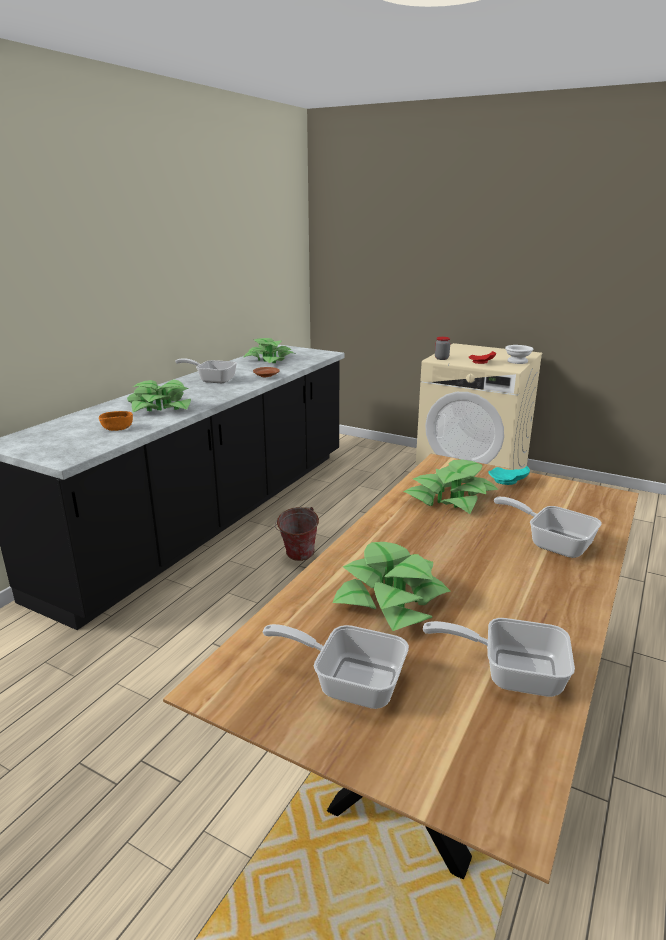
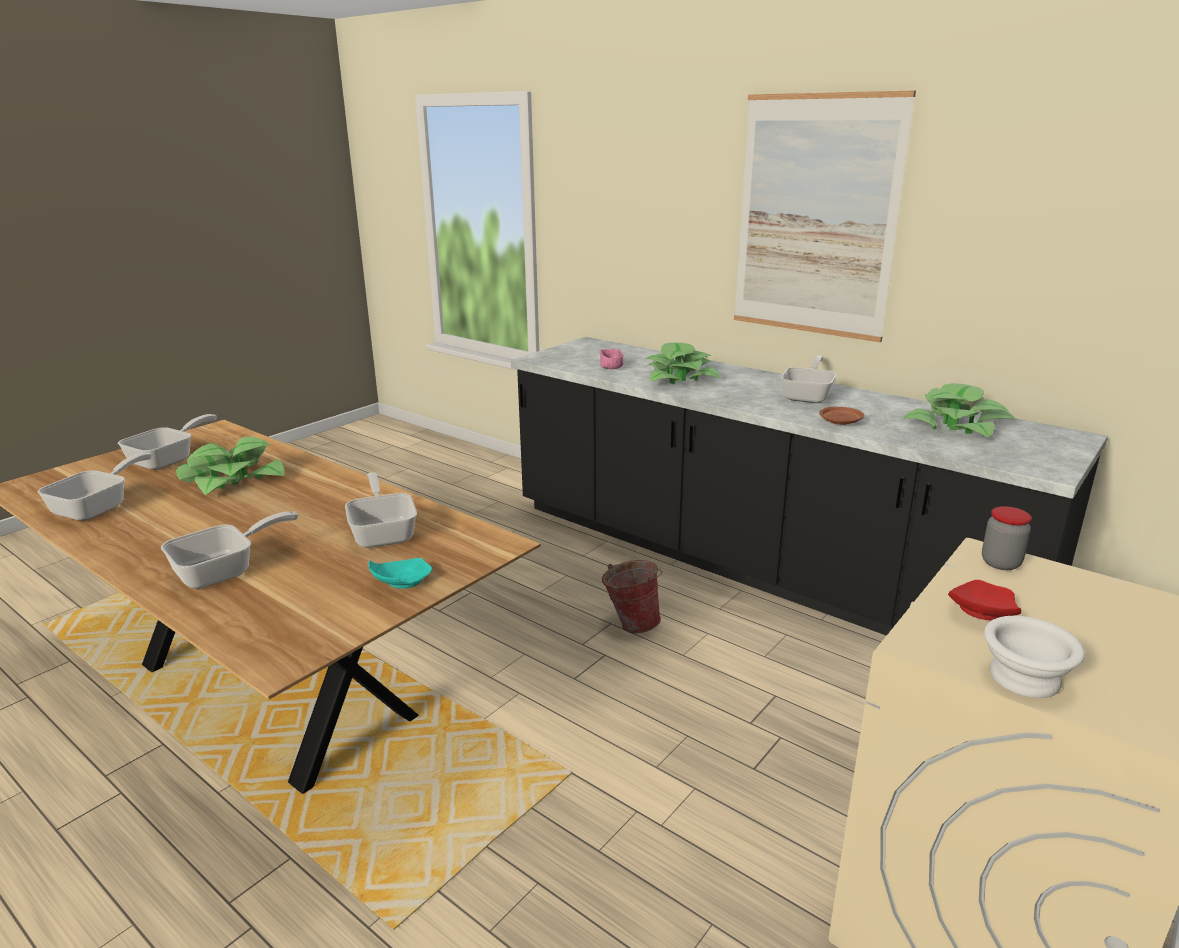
camera: 100 degrees right, 0 degrees up
(117, 428) = (611, 367): orange bowl -> pink bowl
(151, 262) = (815, 217): none -> picture
(450, 498) = (384, 532): potted plant -> frying pan

